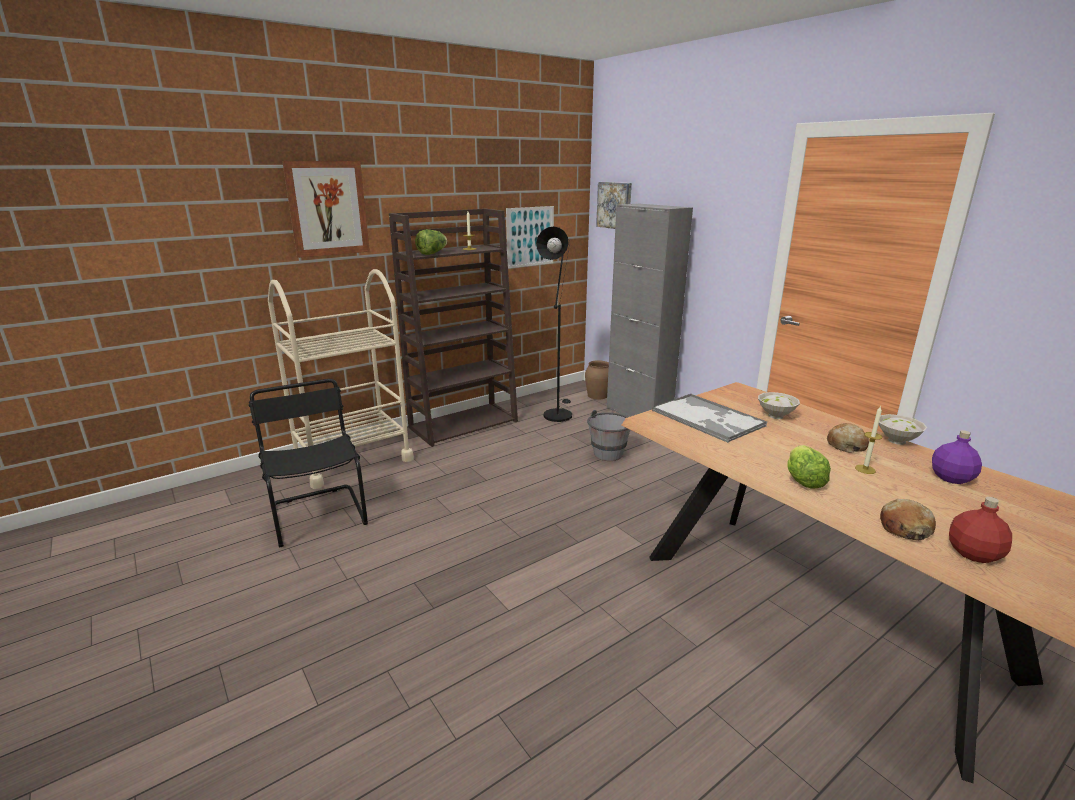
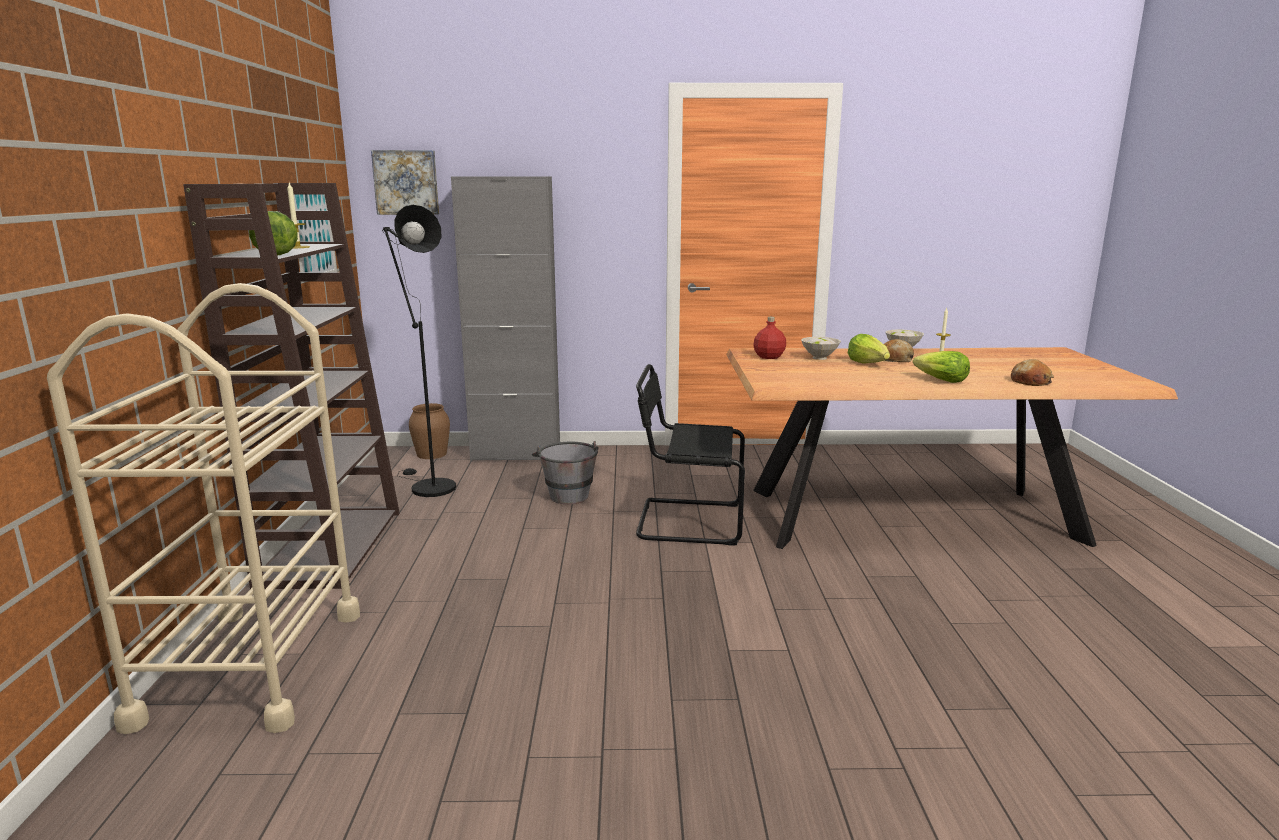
camera: 55 degrees left, 5 degrees down
(317, 513) = (375, 744): black chair -> black chair (685, 521)
(327, 208) = (99, 169): picture -> none
(708, 419) = (797, 372): tray -> none
(799, 437) = (868, 364): none -> lettuce
(951, 478) = (970, 356): purple bottle -> none
(972, 553) = (1071, 380): red bottle -> red bottle (768, 357)

